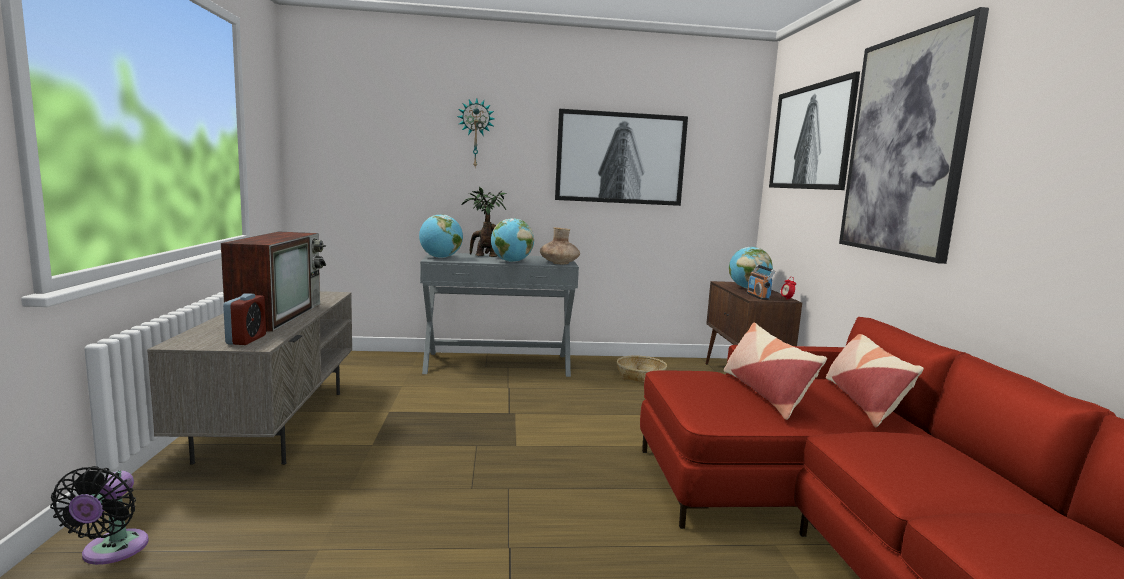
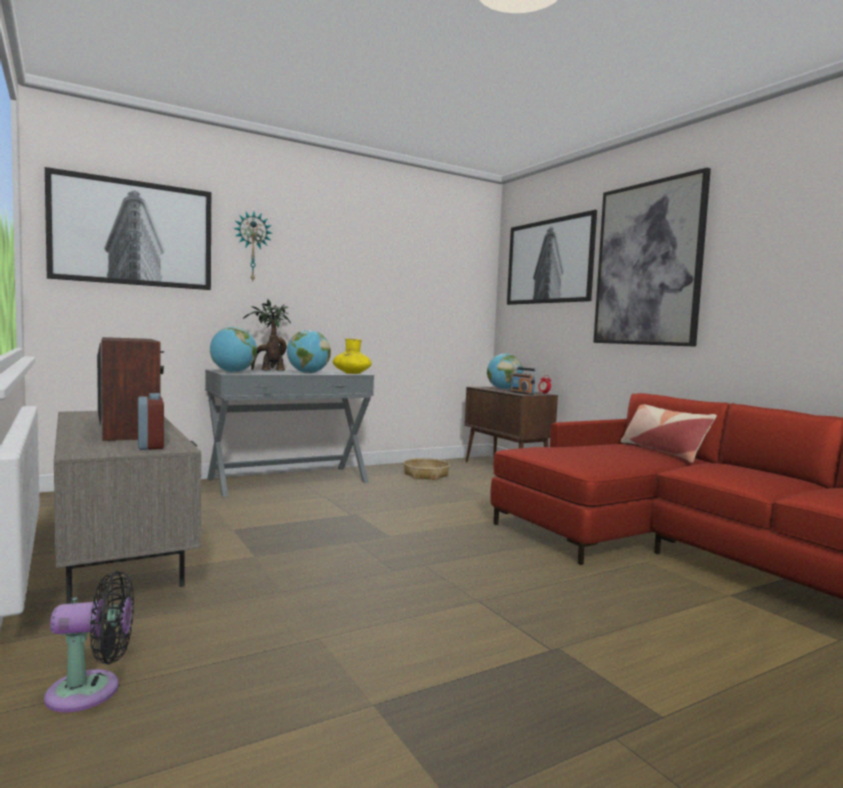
camera: 25 degrees left, 5 degrees down
(111, 551) = (91, 691): black fan -> black fan turned 75 degrees counterclockwise
(559, 263) = (351, 373): brown vase -> yellow vase
(620, 158) = (386, 276): picture -> picture (133, 233)
(765, 393) = (601, 453): pillow -> none

